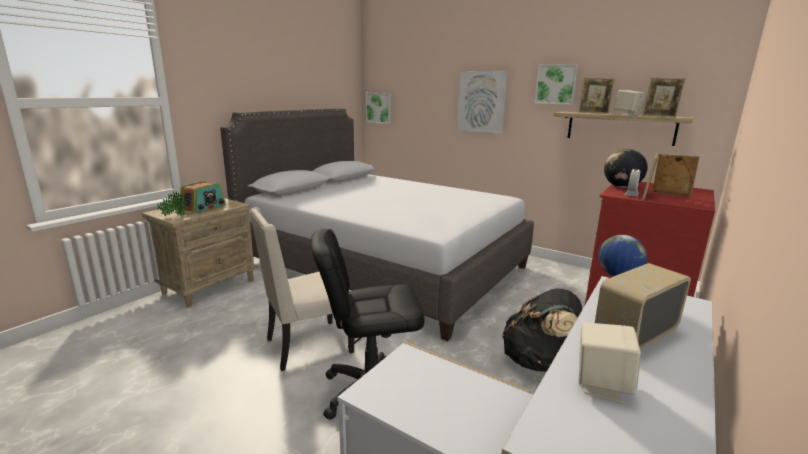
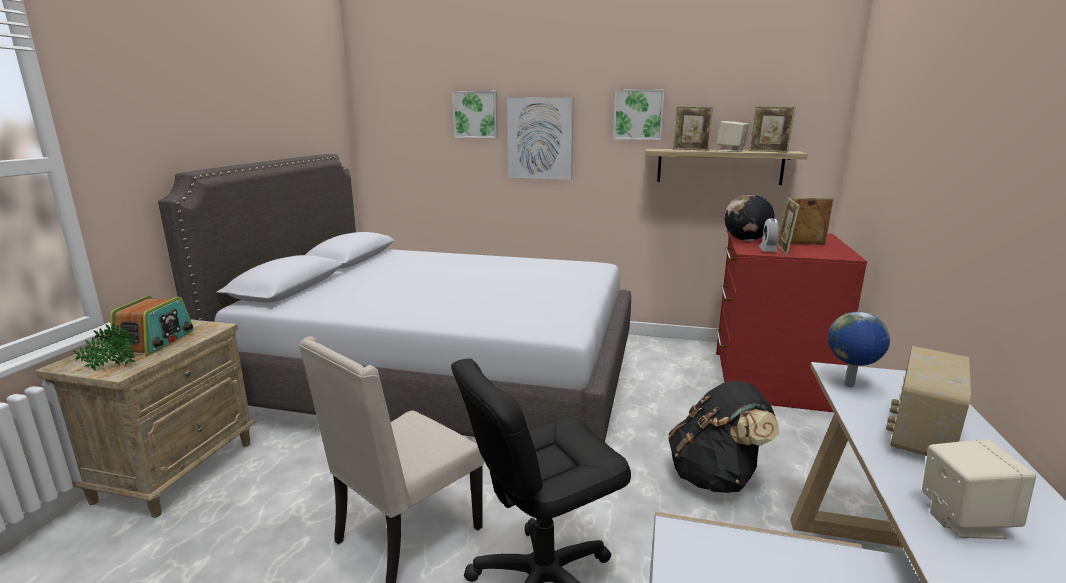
camera: 20 degrees left, 0 degrees up
(379, 108) = (383, 151): picture -> picture (476, 114)

